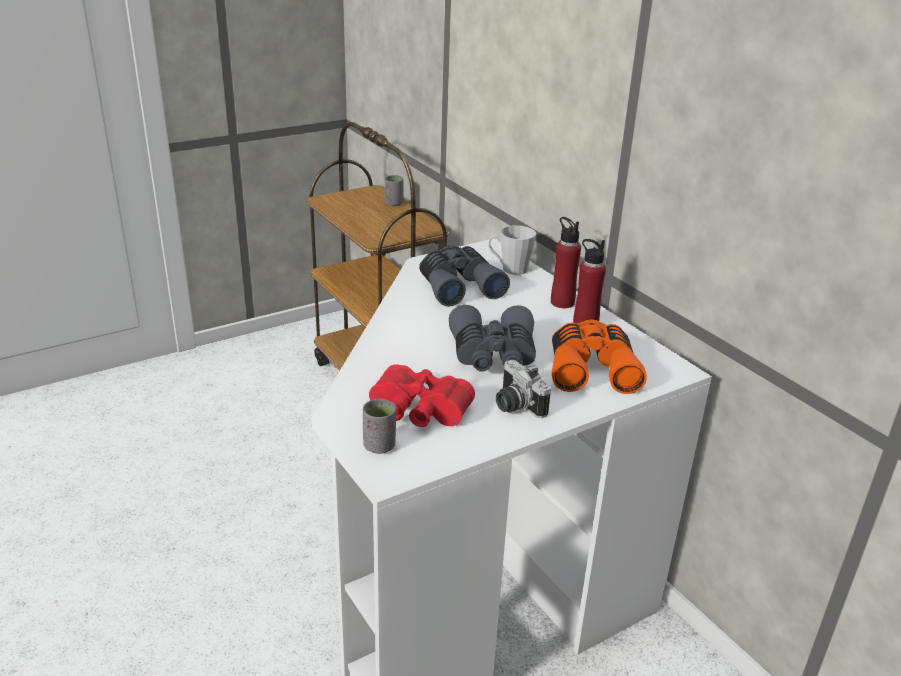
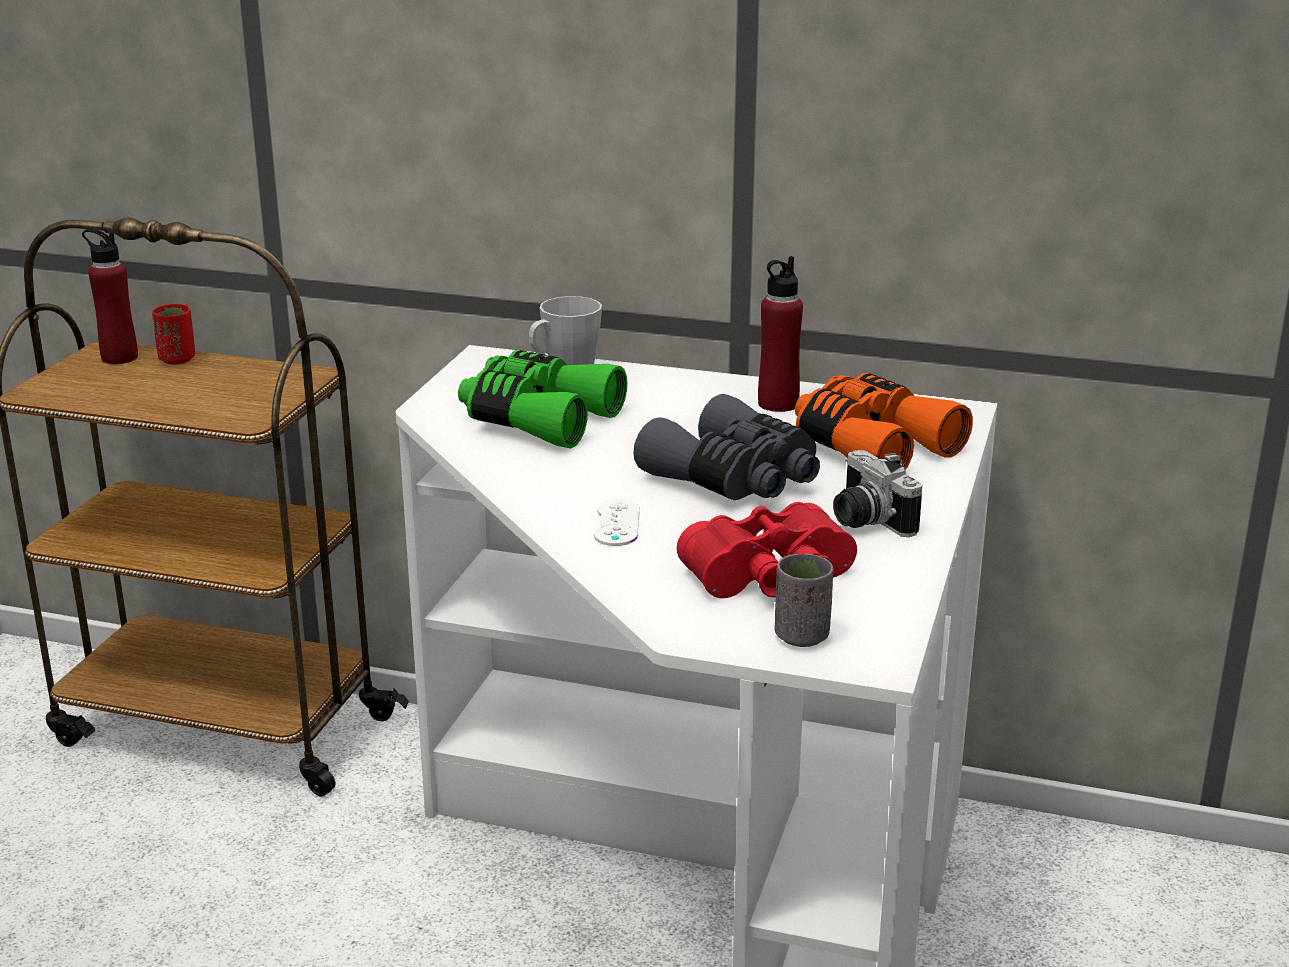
camera: 40 degrees left, 5 degrees down
(394, 203) = (177, 359): grey cup -> red cup
(402, 351) = (617, 523): none -> white game controller
(458, 286) = (537, 419): grey binoculars -> green binoculars
(515, 405) = (865, 521): camera -> camera turned 45 degrees clockwise
(562, 302) = (704, 389): red bottle -> red bottle (119, 357)

